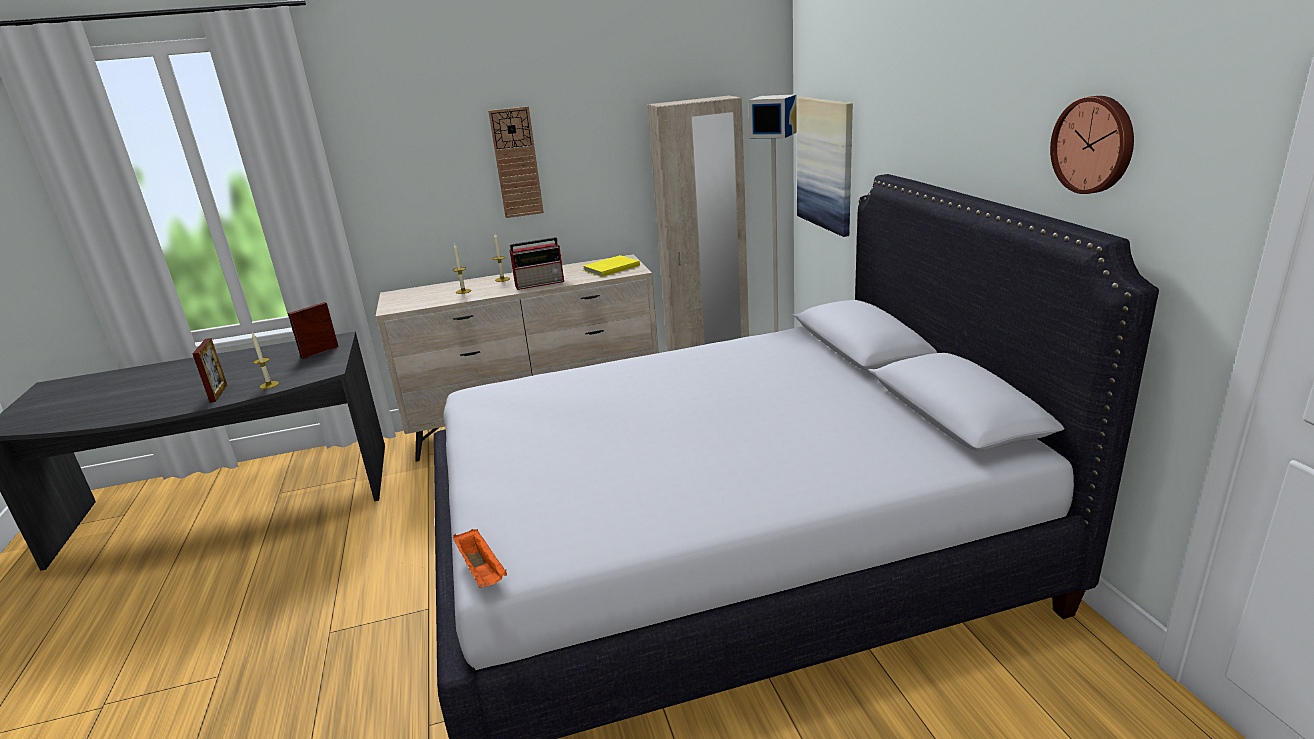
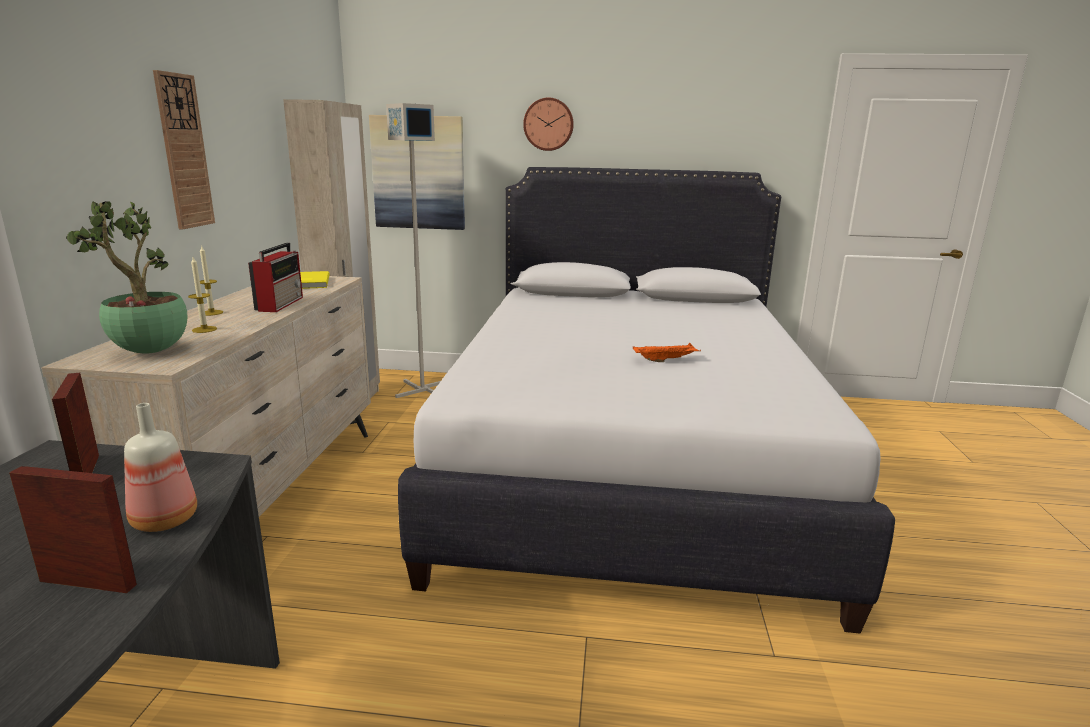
camera: 70 degrees left, 5 degrees down
(269, 385) = (165, 521): candle -> bottle
(412, 298) = (149, 352): none -> potted plant
(482, 571) = (834, 426): orange tray -> orange tray (665, 360)
(1094, 145) = (722, 127): wall clock -> wall clock (548, 124)

